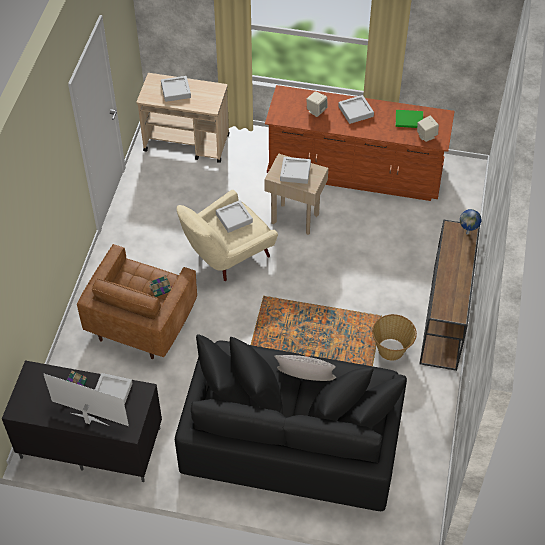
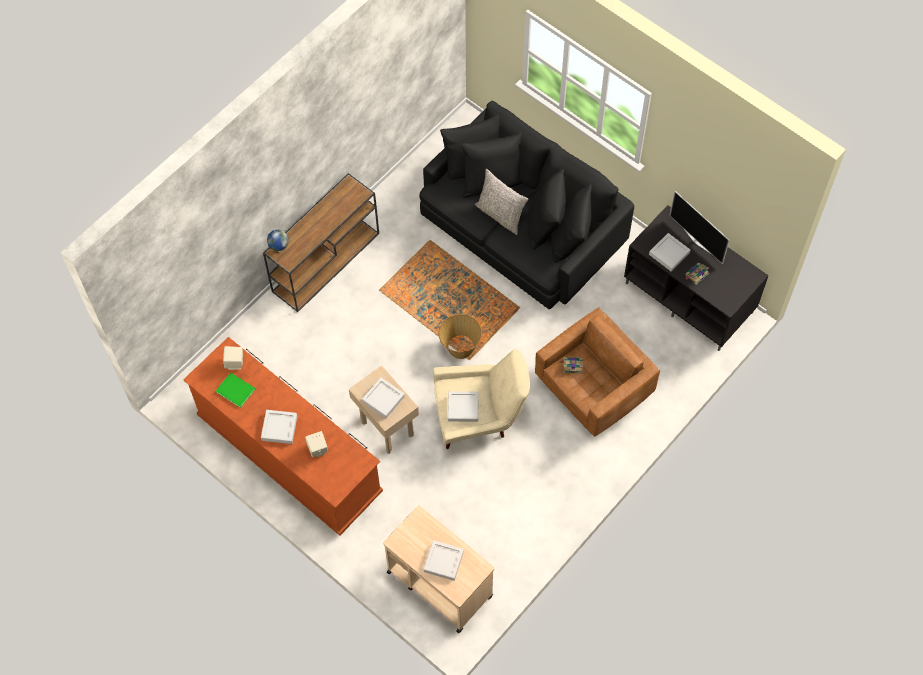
camera: 150 degrees left, 10 degrees up
(391, 349) = (392, 256): basket -> basket (460, 347)

